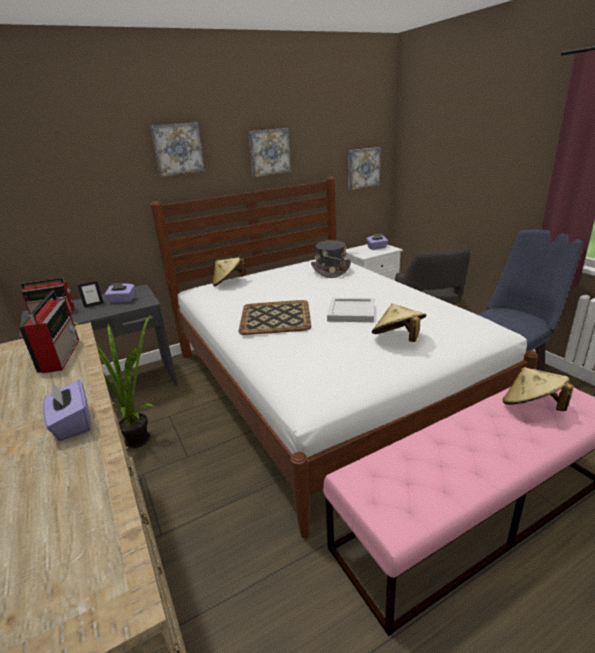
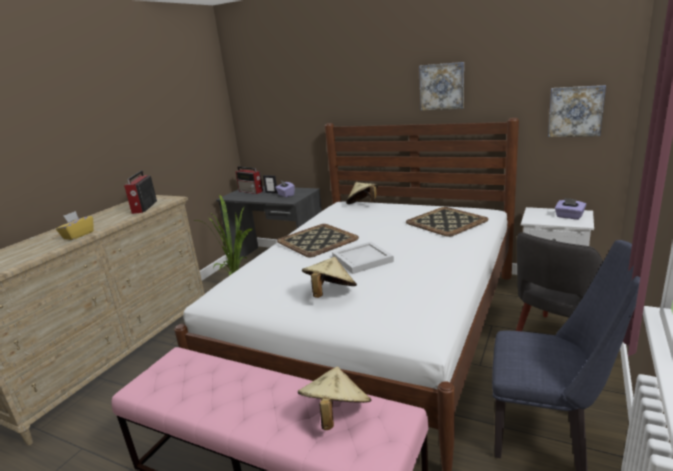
camera: 55 degrees right, 5 degrees down
(61, 354) = (144, 207): radio -> radio turned 135 degrees clockwise
(72, 424) = (78, 235): purple tissue box -> yellow tissue box
(177, 149) = (355, 81): picture -> none
(330, 270) = (446, 221): grey hat -> tray

